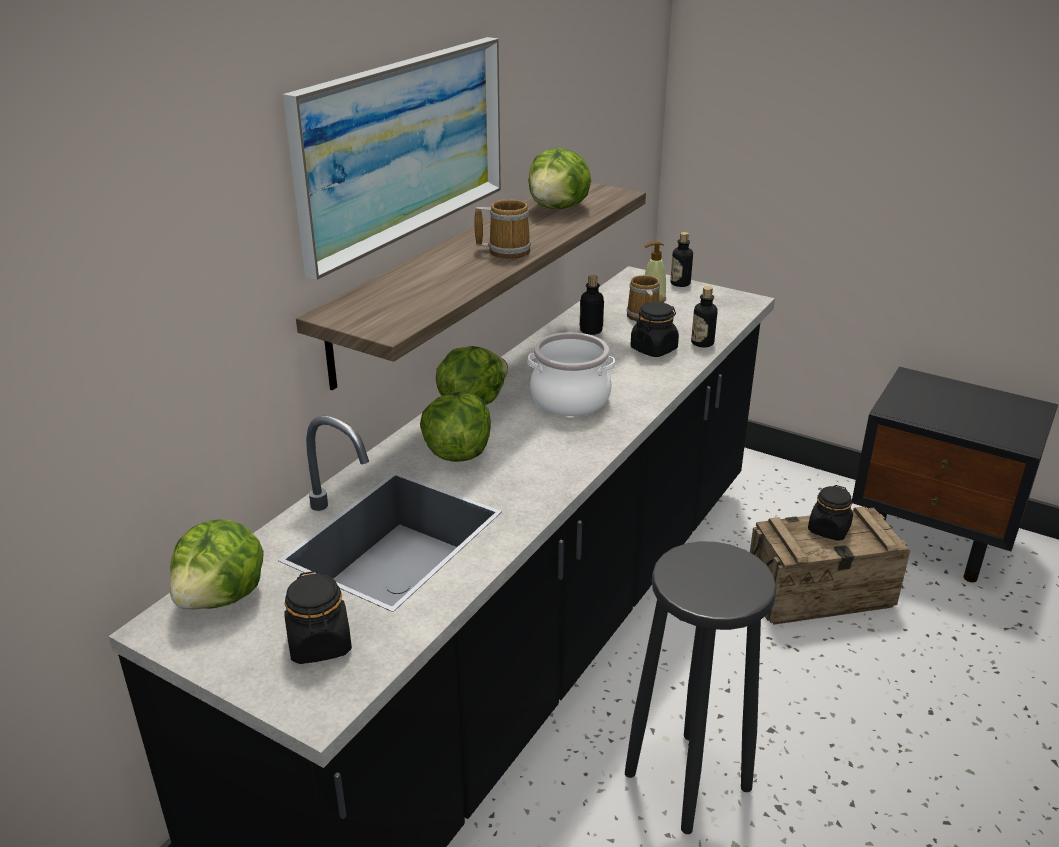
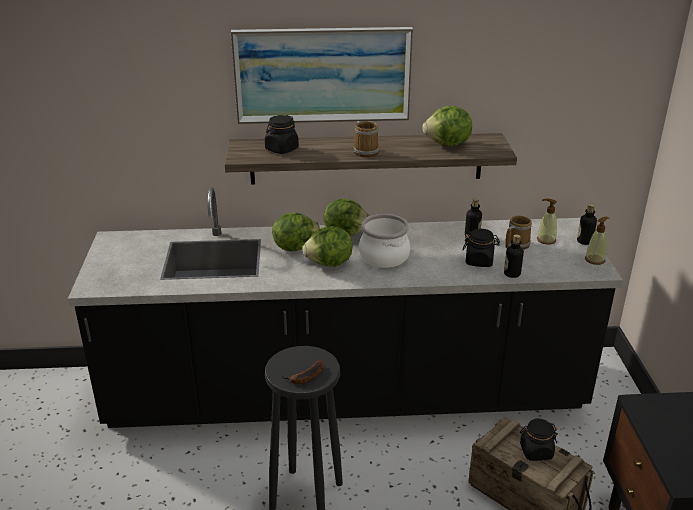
camera: 55 degrees right, 0 degrees up
(223, 597) = (137, 241): lettuce -> lettuce (329, 264)
(320, 644) = (126, 272): black jar -> black jar (281, 149)
(722, 294) = (595, 260): none -> soap dispenser
(740, 583) = (305, 377): none -> banana

